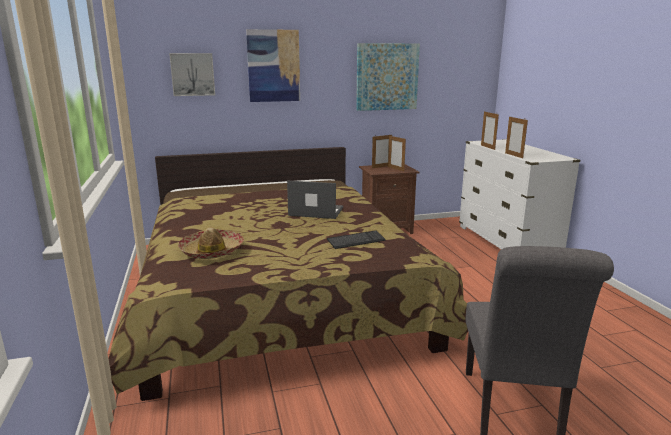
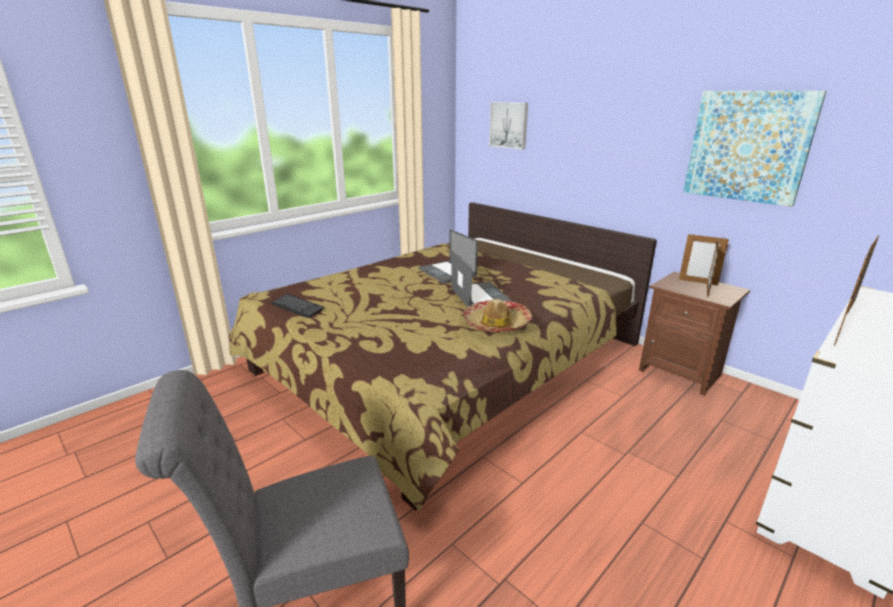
camera: 60 degrees right, 5 degrees up
(212, 251) = (335, 288): hat -> hat (496, 324)
(252, 210) = (448, 272): none -> laptop
(273, 66) = (586, 120): picture -> none
(356, 241) = (416, 334): keyboard -> keyboard (297, 307)

